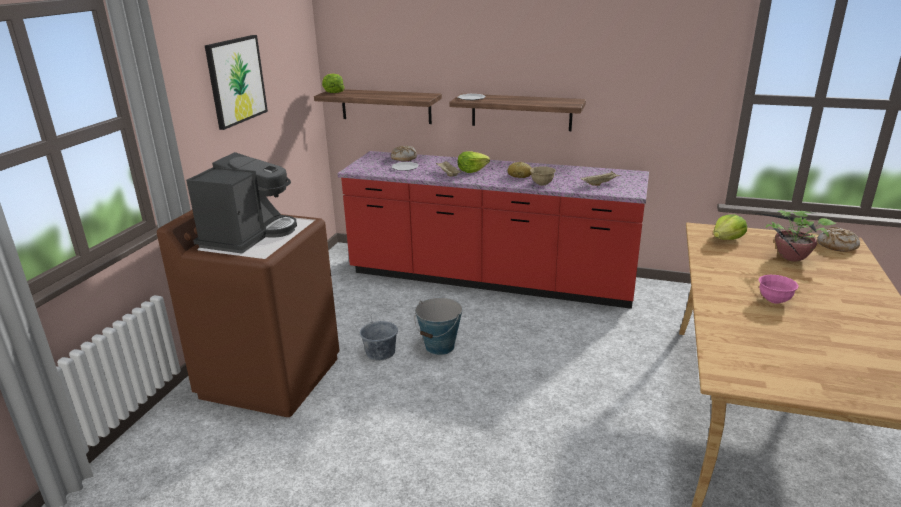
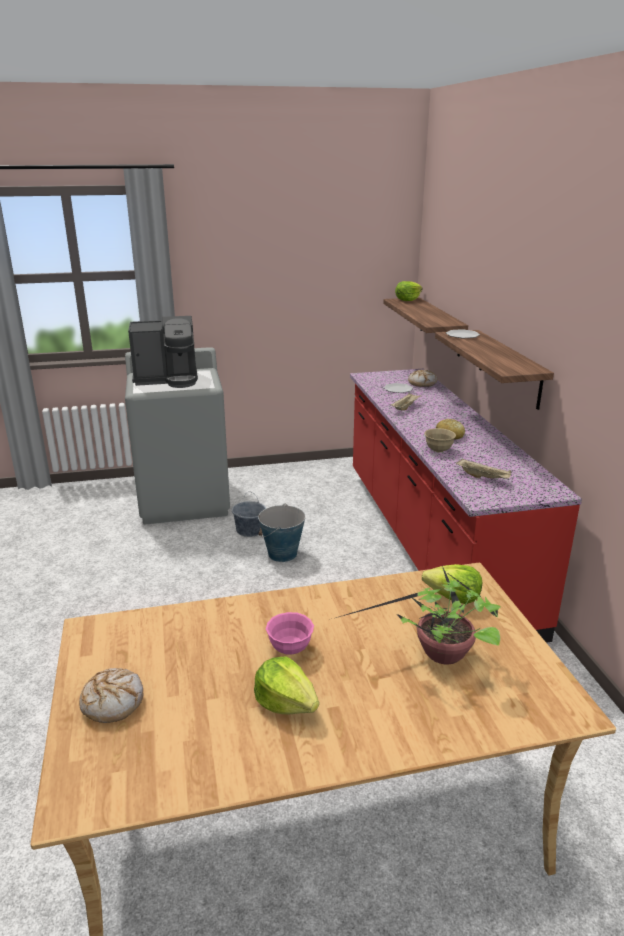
camera: 60 degrees right, 0 degrees up
(236, 81) = (277, 266): picture -> none
(271, 376) = (185, 500): brown washing machine -> grey washing machine
(472, 170) = (431, 414): lettuce -> lettuce (286, 702)
(837, 245) = (542, 699): bread -> bread (112, 701)

